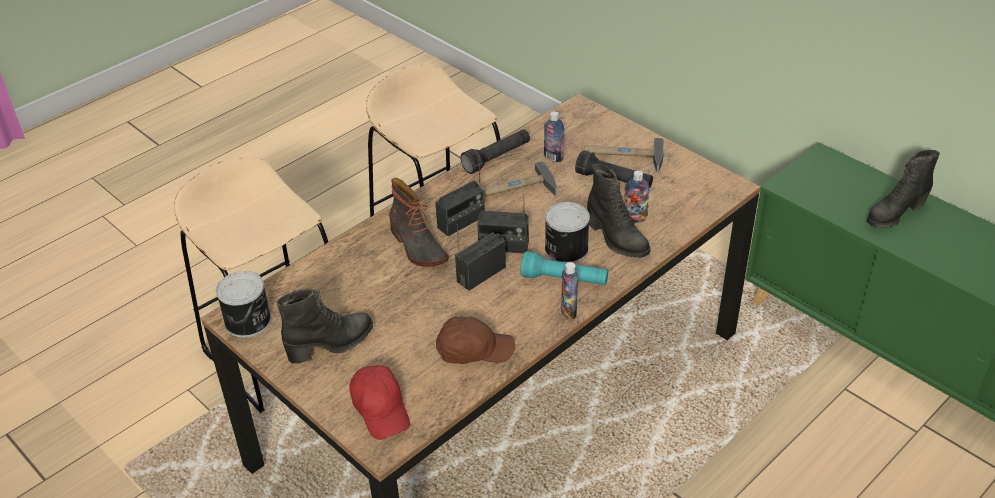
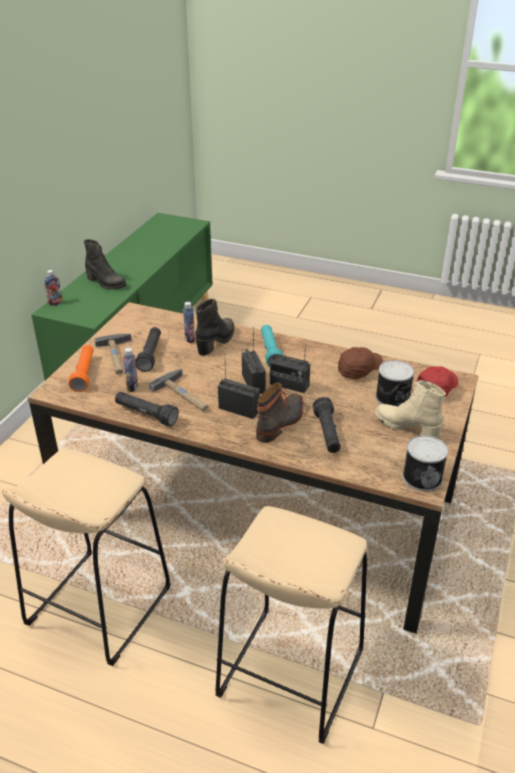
camera: 115 degrees left, 5 degrees down
(331, 345) = (407, 427): black boot -> beige boot
(371, 275) = (327, 433): none -> black flashlight
(474, 350) = (359, 369): brown cap -> brown cap turned 75 degrees clockwise
(565, 249) = (240, 358): can -> can (393, 398)
(569, 311) = (298, 344): bottle -> bottle (55, 303)
(600, 130) = (84, 374): none -> orange flashlight

